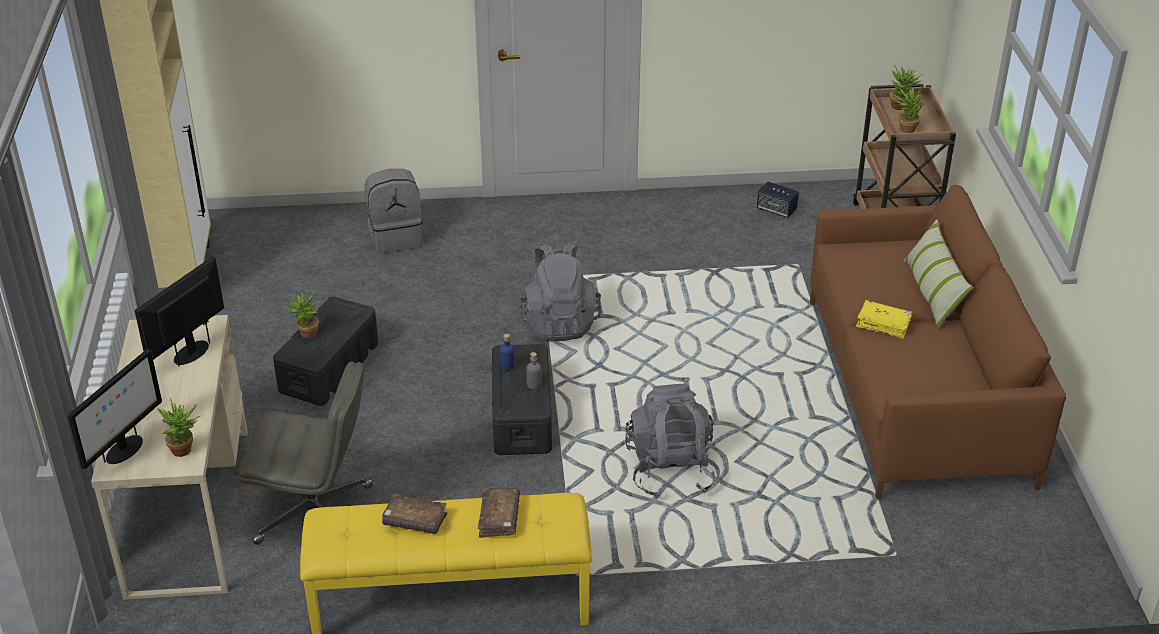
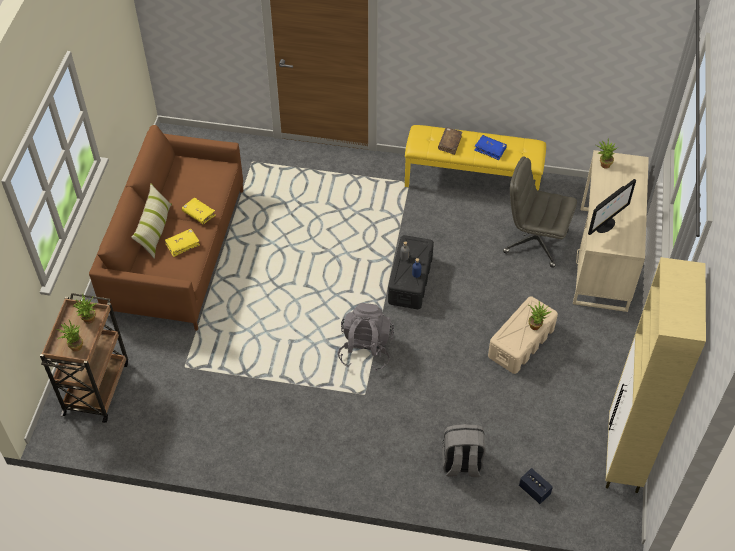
camera: 165 degrees left, 15 degrees up
(124, 450) = (634, 170): monitor -> none
(328, 368) = (521, 342): black storage box -> beige storage box
(415, 521) = (490, 150): brown book -> blue book
(671, 470) = (339, 229): grey backpack -> none
(776, 210) = (166, 429): speaker -> speaker (534, 490)
(875, 282) = (182, 245): none -> yellow book

